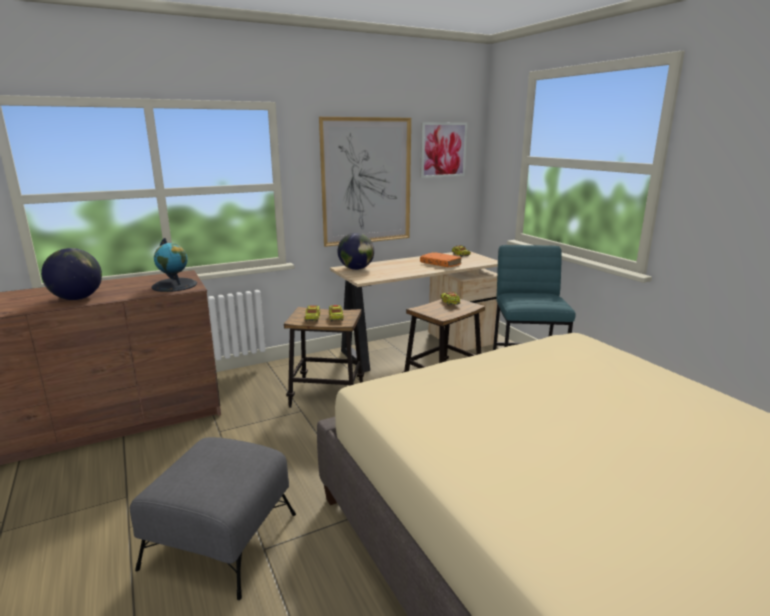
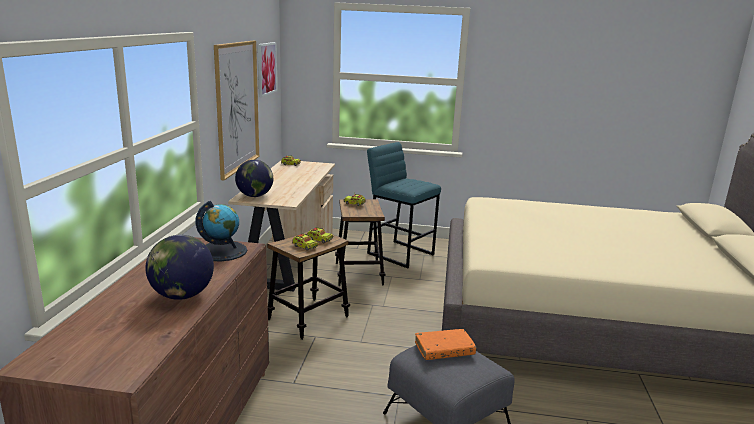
camera: 55 degrees left, 0 degrees up
(440, 264) = (300, 175): orange book -> orange book (444, 350)

